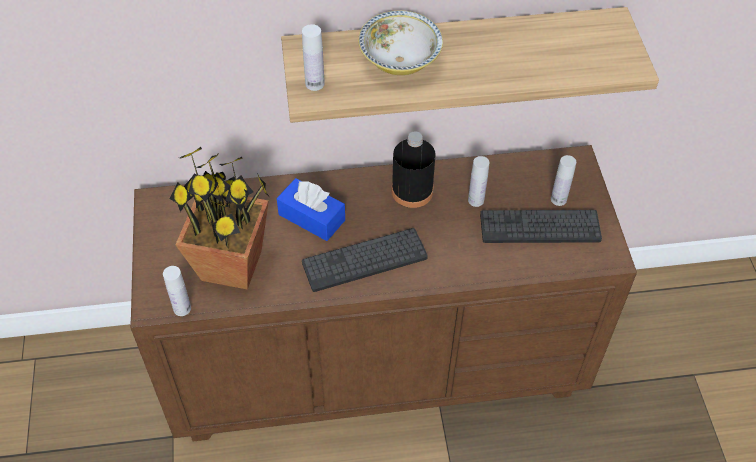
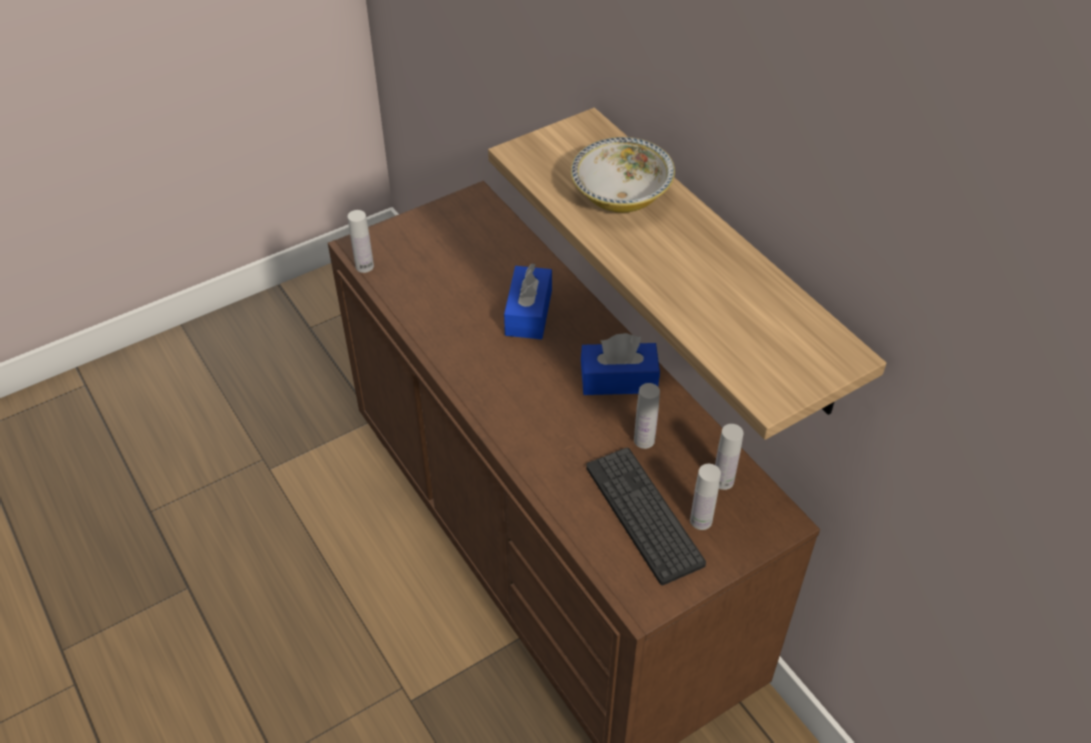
camera: 65 degrees right, 5 degrees down
(232, 265) = (433, 279): potted plant -> none
(315, 84) = (540, 150): white bottle -> white bottle (723, 481)
(364, 260) = (498, 374): keyboard -> none
(412, 191) = (618, 379): black bottle -> blue tissue box

